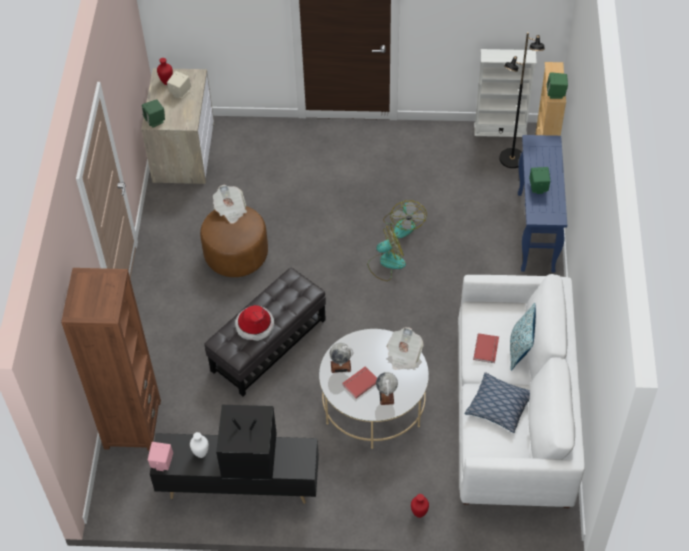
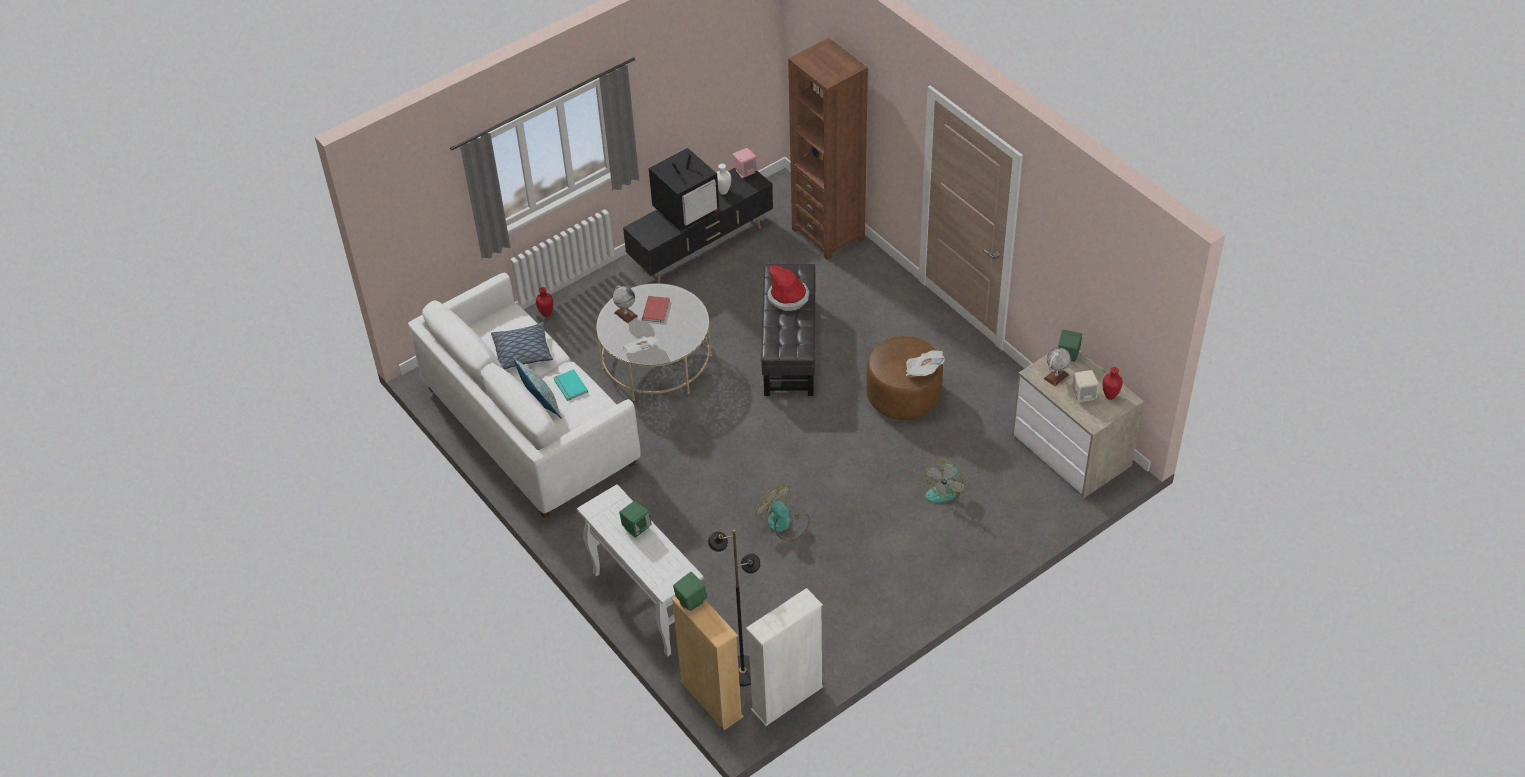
camera: 140 degrees right, 5 degrees down
(341, 366) = (684, 311): globe -> globe (1056, 376)
(386, 263) = (762, 477): fan -> fan (944, 488)
(487, 349) = (569, 386): red book -> turquoise book
(536, 232) = (645, 603): blue console table -> white console table

